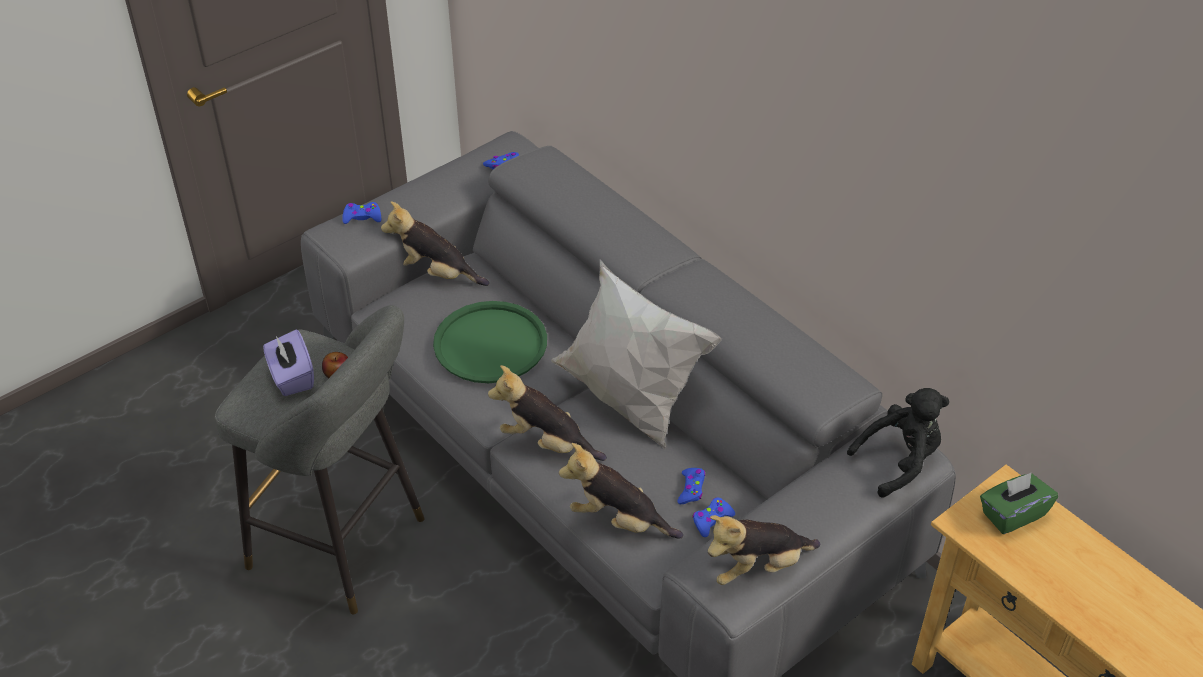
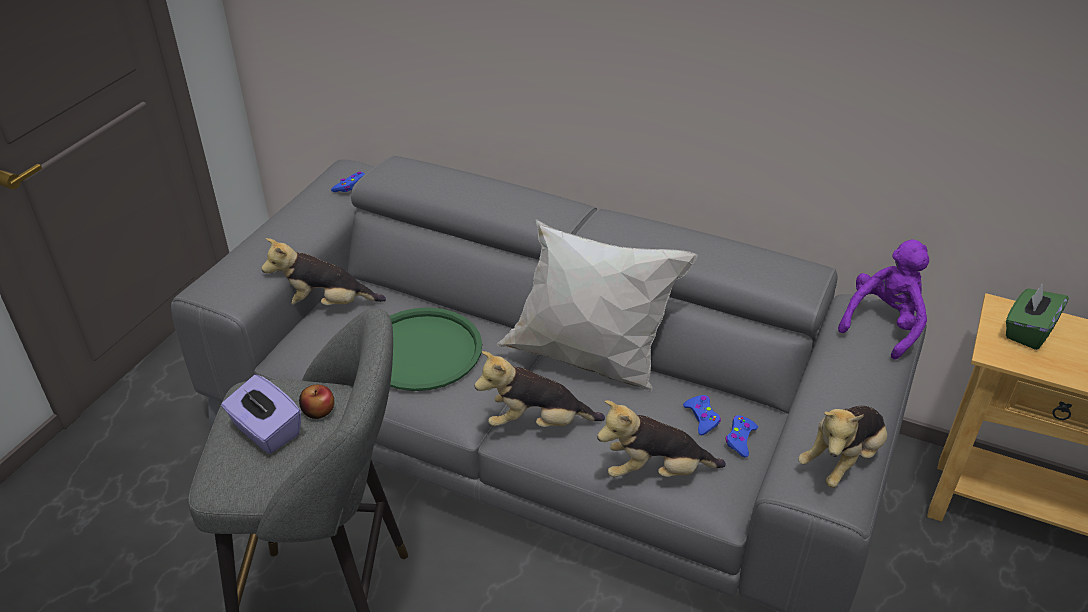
camera: 25 degrees left, 5 degrees down
(362, 217) = (233, 266): blue game controller -> none
(899, 461) = (884, 325): black plush toy -> purple plush toy

